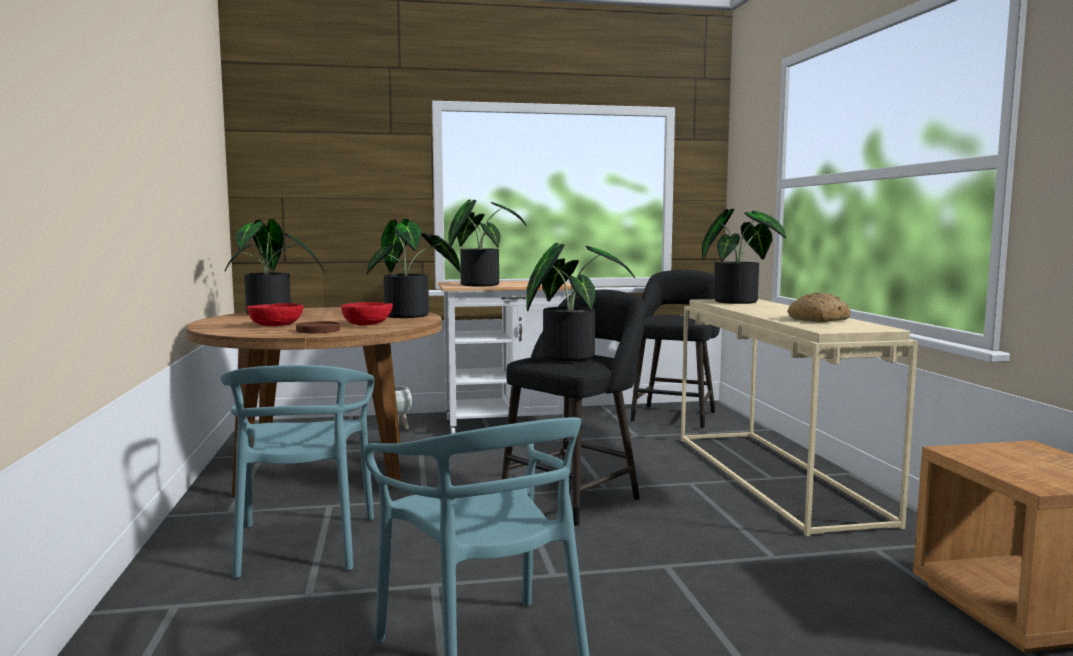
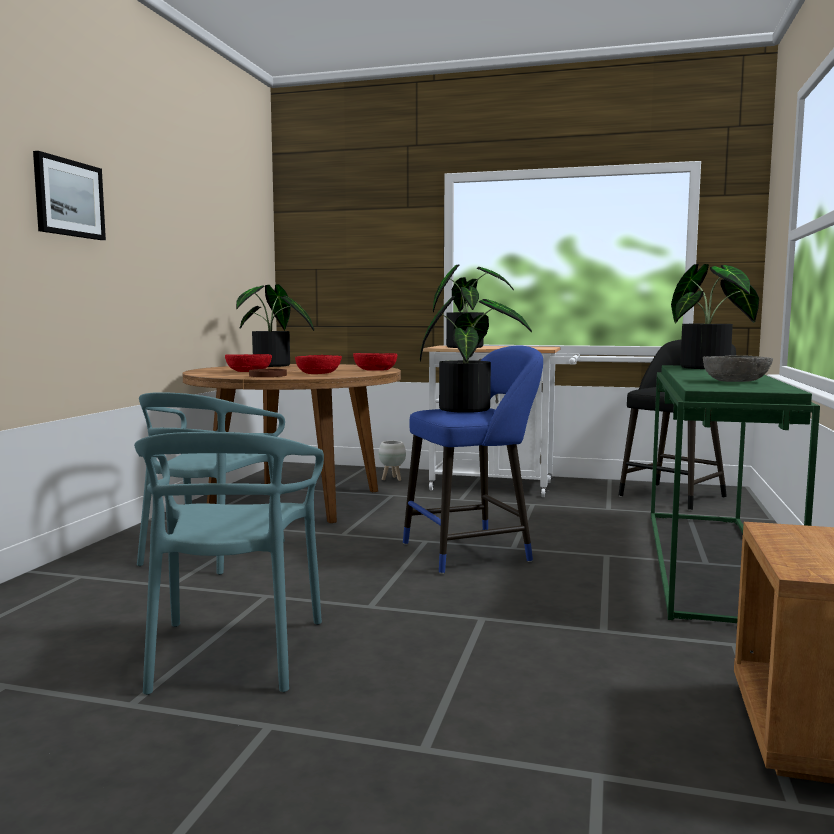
camera: 25 degrees right, 0 degrees up
(98, 121) = (69, 198): none -> picture
(412, 315) = (375, 370): potted plant -> red bowl
(575, 498) = (473, 551): black stool -> blue stool
(776, 477) = (712, 563): beige console table -> green console table
(818, 319) = (736, 381): bread -> grey bowl

